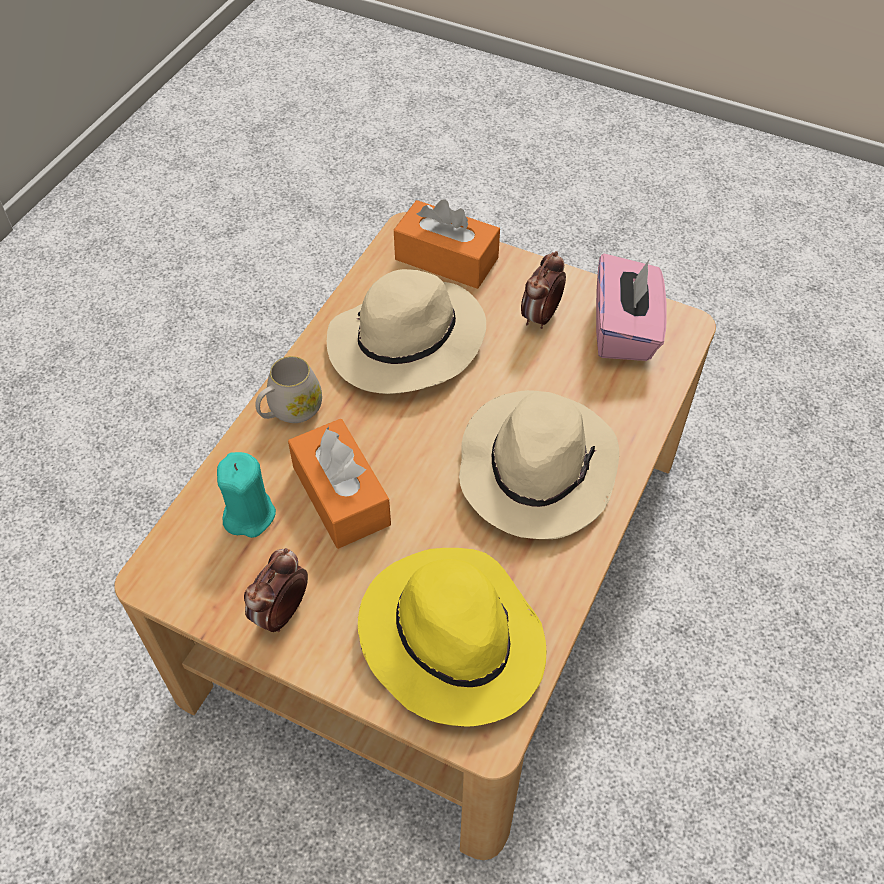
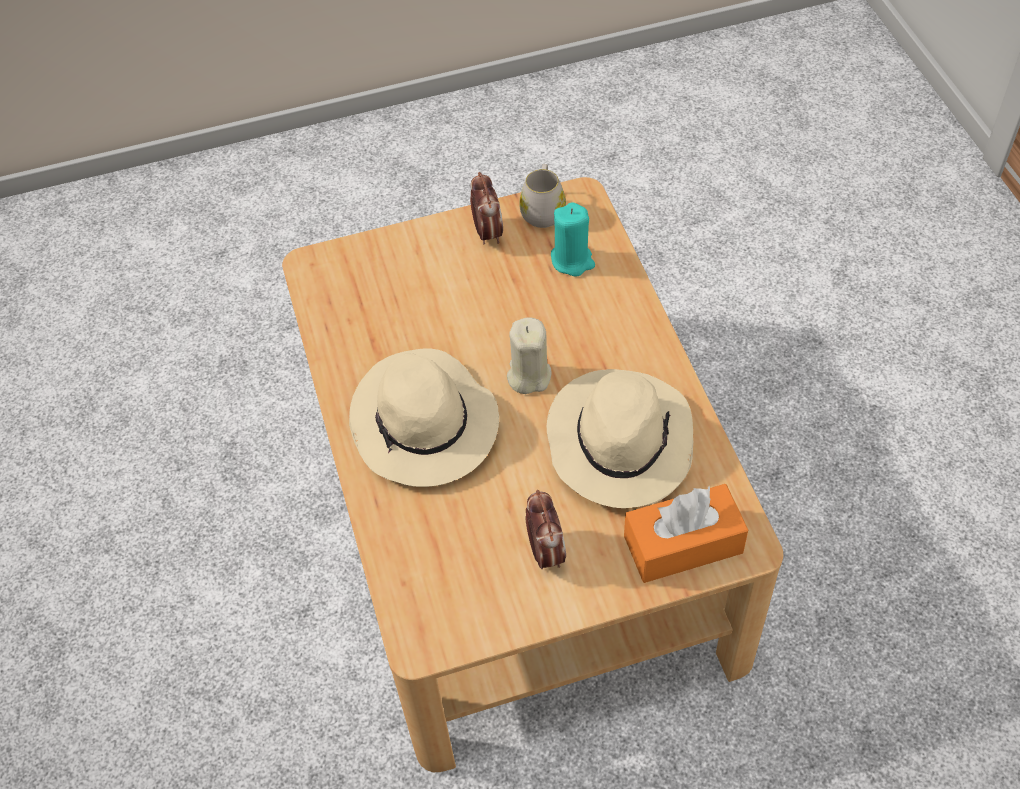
camera: 140 degrees right, 0 degrees up
(290, 411) = (633, 332): white mug -> white mug (543, 210)
(341, 495) = (532, 311): orange tissue box -> none
(411, 442) = (528, 375): none -> beige candle
(450, 637) = (378, 290): yellow hat -> none
(624, 330) = (465, 596): pink tissue box -> none

